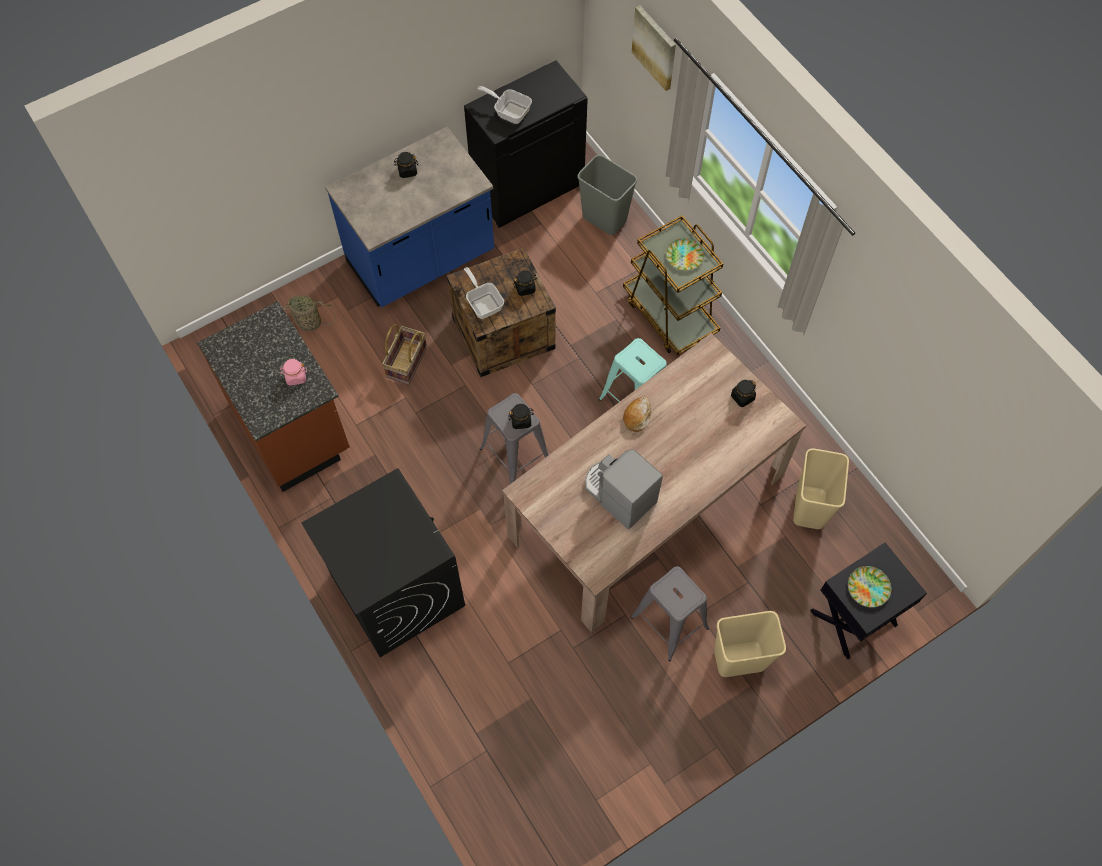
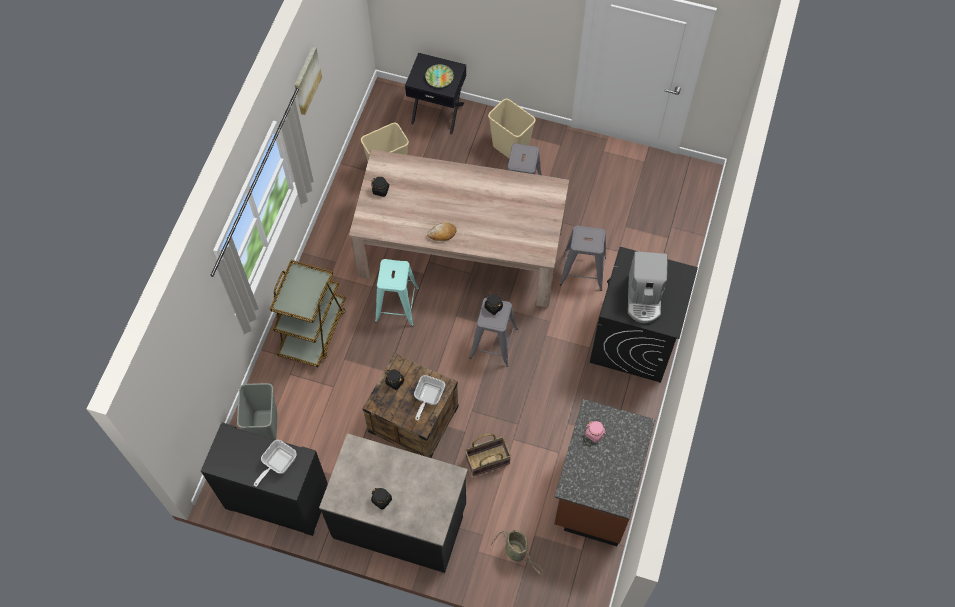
camera: 130 degrees left, 0 degrees up
(421, 260) = (400, 521): blue counter -> black counter
(509, 111) = (277, 464): frying pan -> frying pan turned 45 degrees clockwise
(517, 605) = (583, 271): none -> grey stool
(618, 494) = (500, 209): coffee machine -> coffee machine (644, 298)
(655, 47) = (192, 332): picture -> picture (306, 80)
(684, 256) = (301, 288): plate -> none

